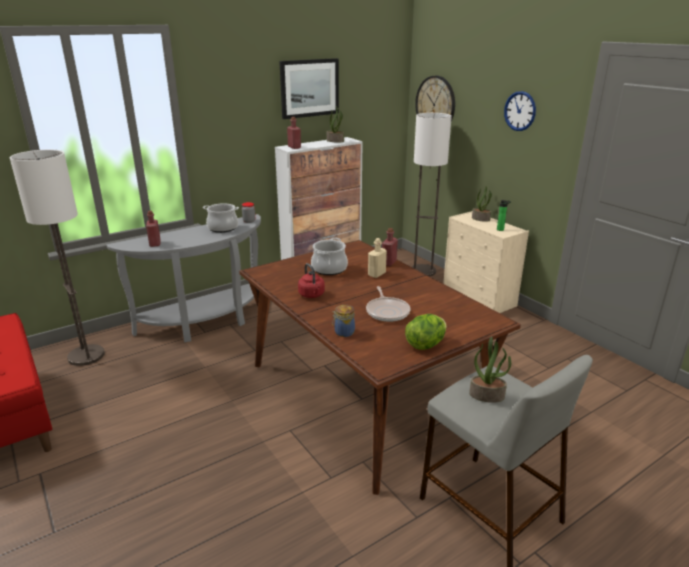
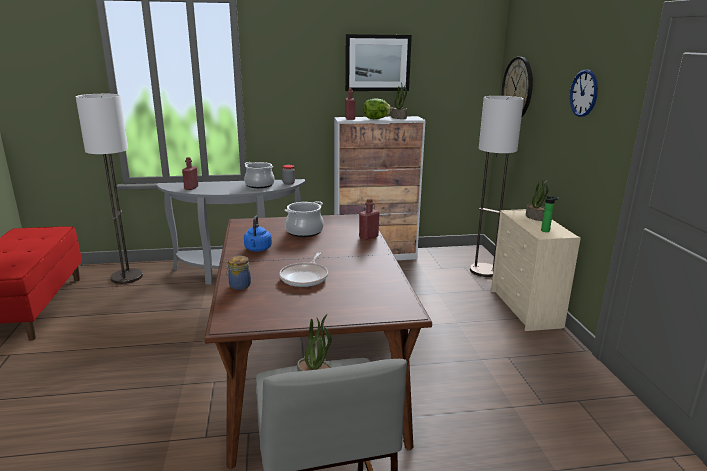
camera: 25 degrees right, 5 degrees down
(312, 295) = (257, 249): red kettle -> blue kettle
(376, 274) = (342, 244): beige bottle -> none
(425, 345) = (298, 315): lettuce -> lettuce (376, 119)

